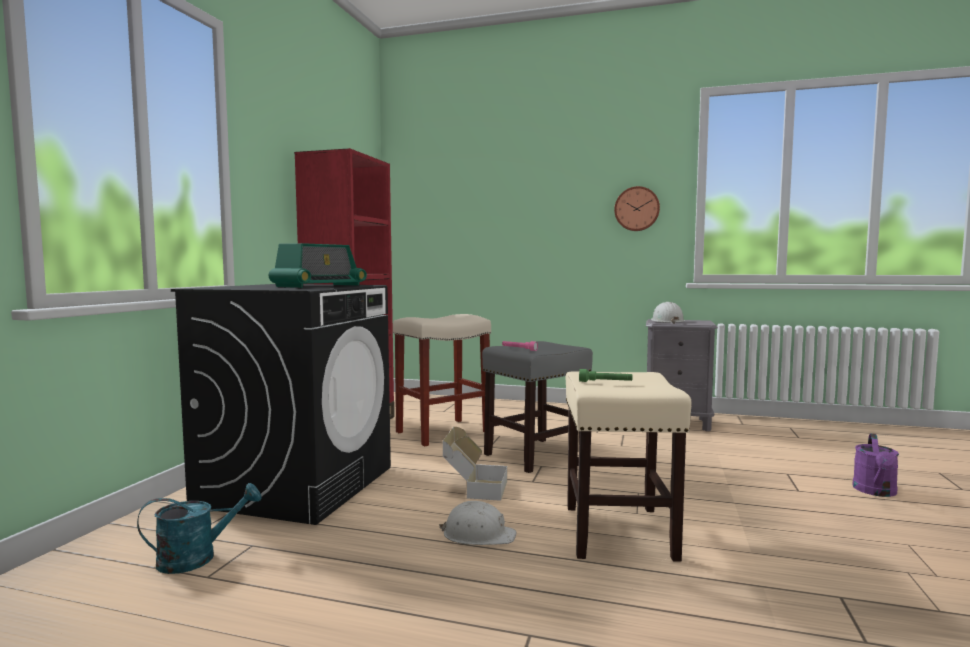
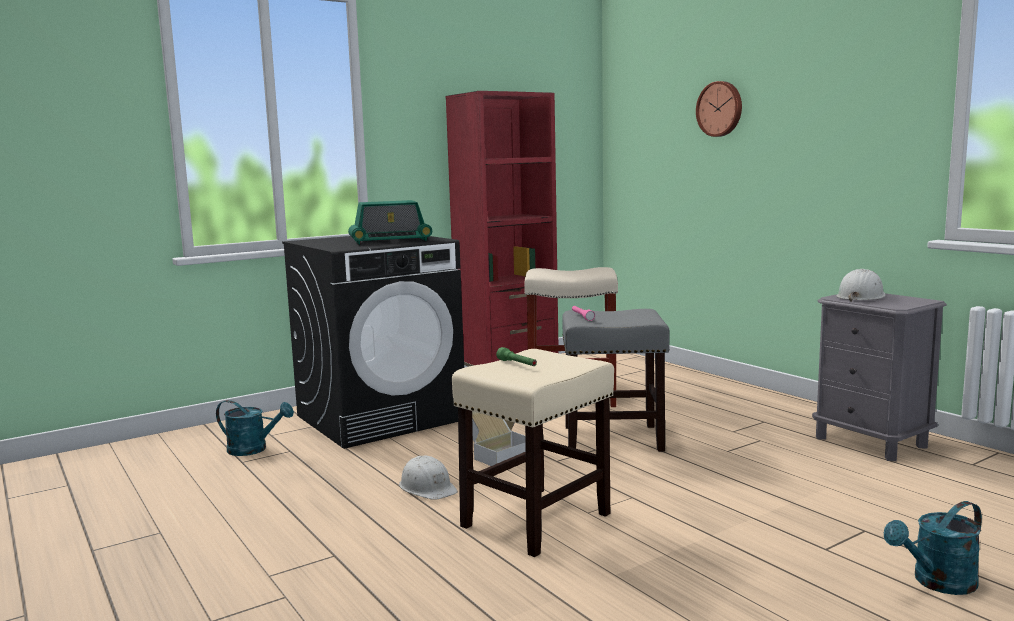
camera: 40 degrees right, 5 degrees up
(636, 209) = (870, 127): wall clock -> wall clock (720, 109)
(876, 492) = (937, 583): purple watering can -> turquoise watering can

